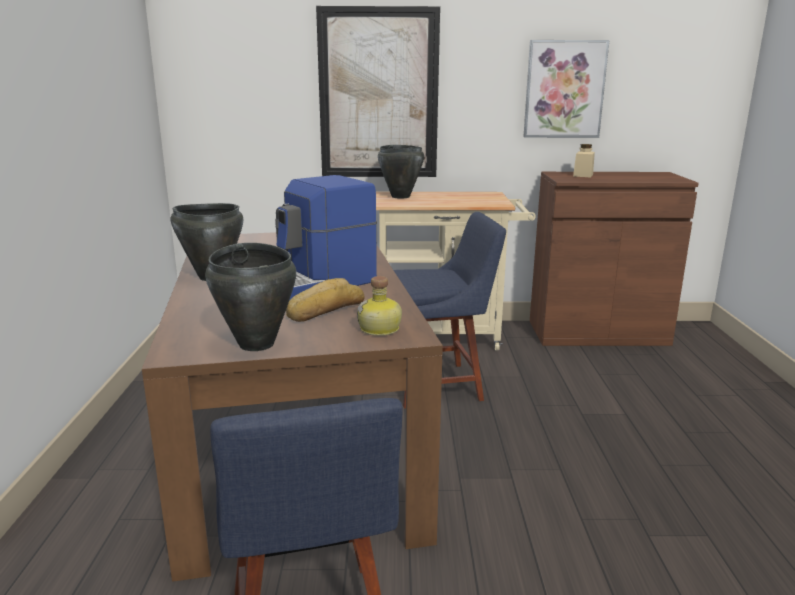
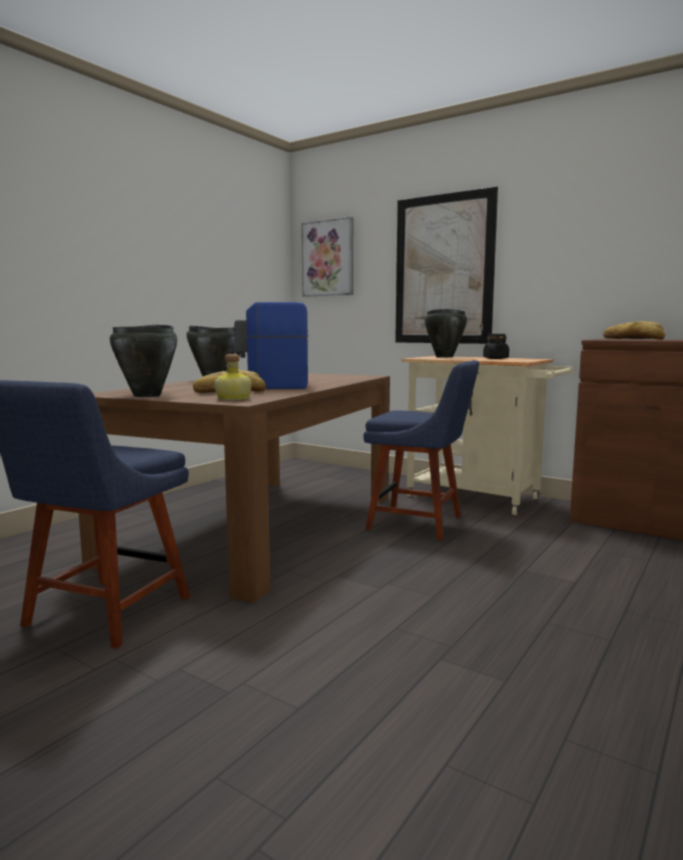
camera: 35 degrees right, 10 degrees down
(458, 197) = (495, 358): none -> black jar
(564, 89) = (624, 252): picture -> picture (328, 258)
(583, 175) = (633, 339): beige jar -> bread

